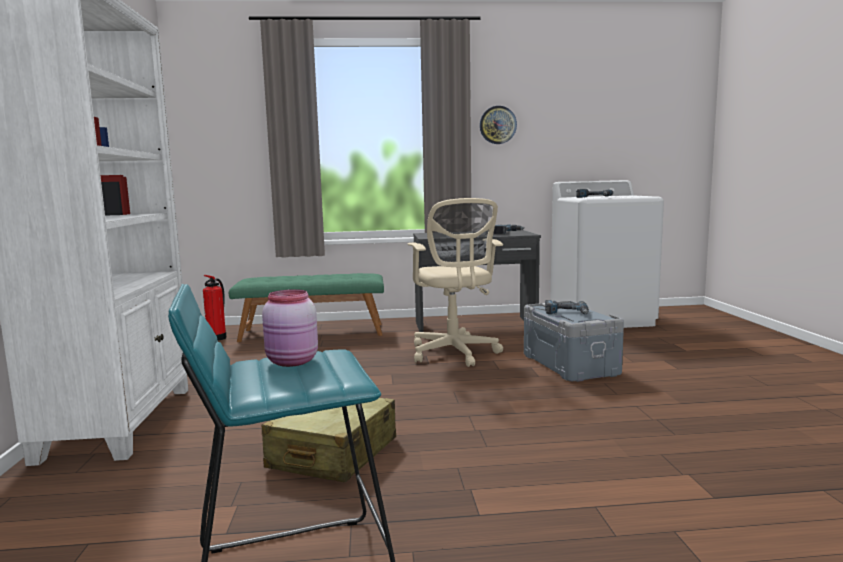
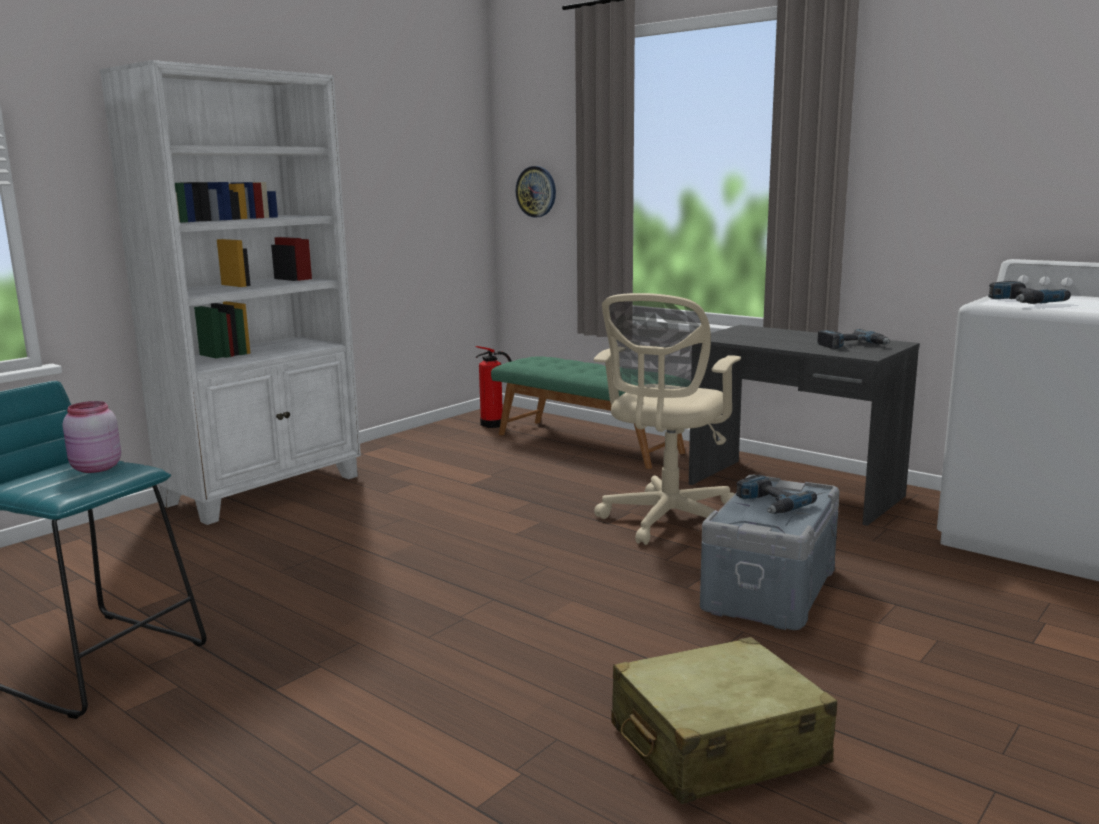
camera: 45 degrees right, 5 degrees up
(333, 454) = (313, 582): beige suitcase -> beige suitcase (717, 745)
(497, 125) = (910, 148): wall clock -> wall clock (536, 191)

